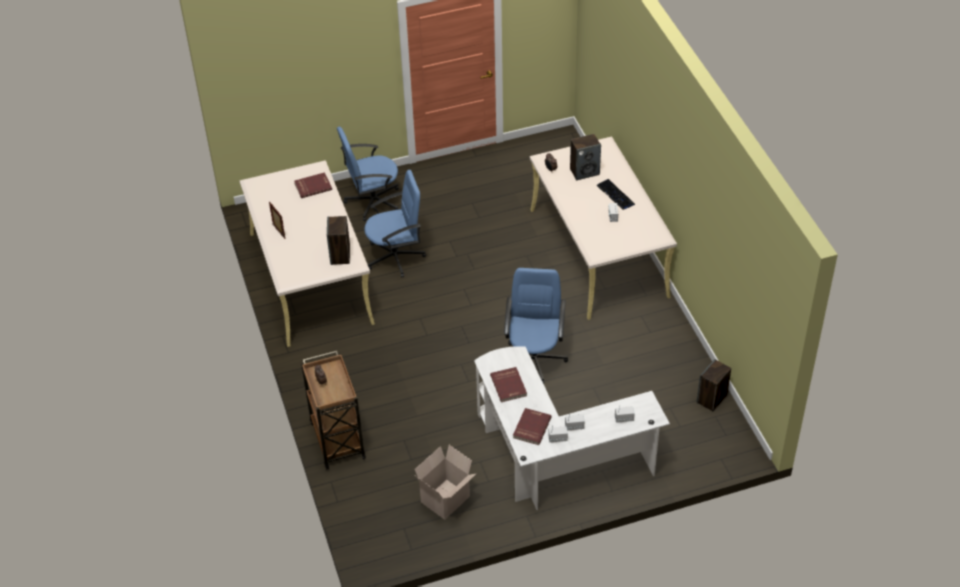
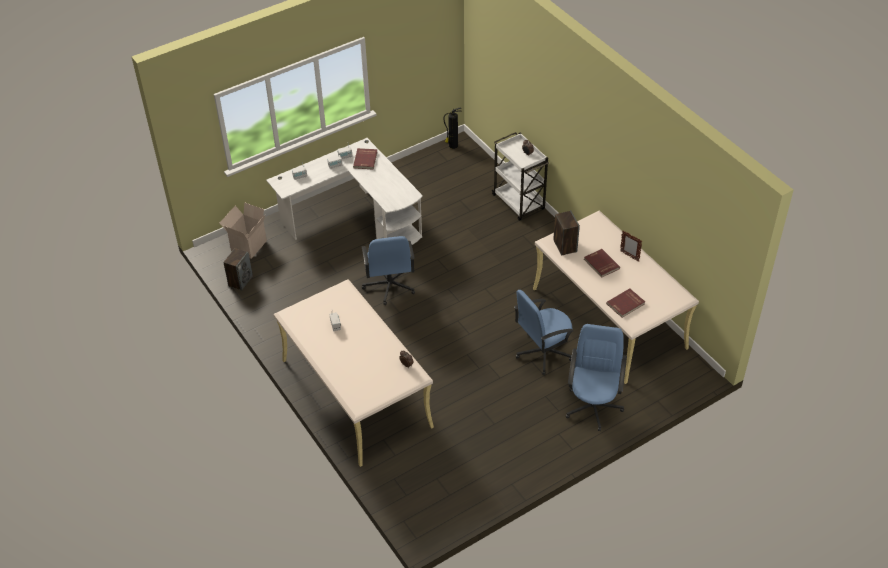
camera: 165 degrees right, 0 degrees up
(337, 439) = (519, 203): brown cart -> white cart
(372, 201) = (593, 406): blue office chair -> blue office chair turned 45 degrees counterclockwise
(386, 554) = (452, 146): none -> fire extinguisher
(446, 500) = (425, 180): cardboard box -> cardboard box (248, 245)
(509, 385) = (390, 183): red book -> red book (601, 264)
(584, 171) = (372, 369): speaker -> none
(615, 195) = (337, 348): keyboard -> none

